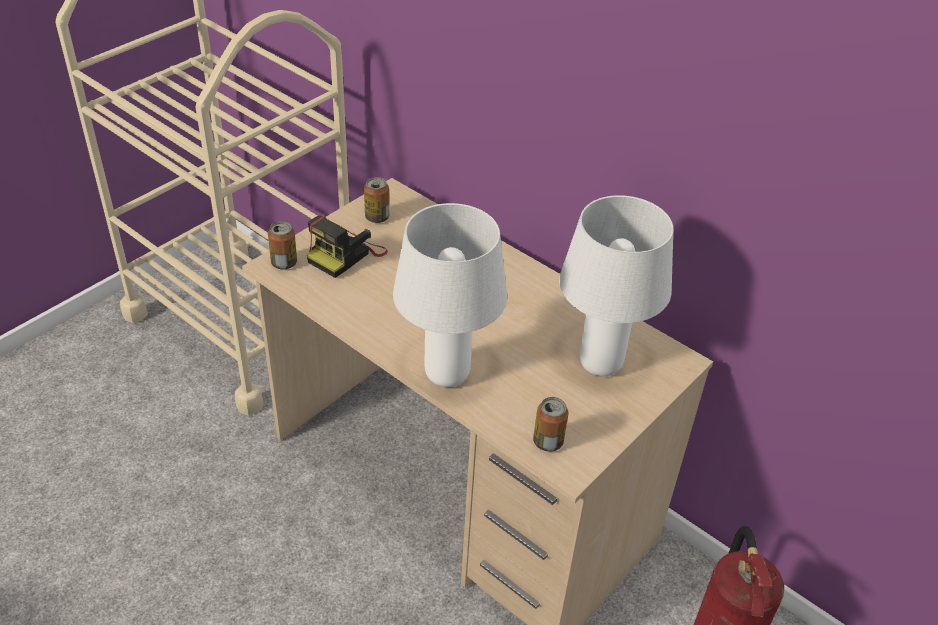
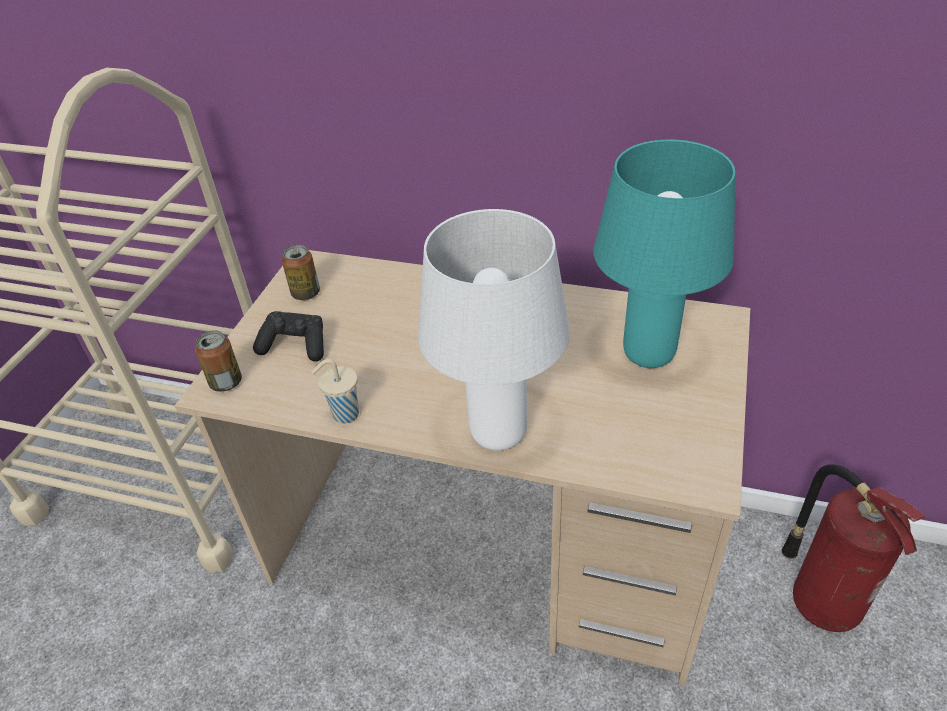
camera: 20 degrees left, 0 degrees up
(346, 255) = (295, 345): camera -> black game controller
(350, 318) = (344, 414): none -> beige cup
(548, 442) = (662, 463): can -> none
(599, 365) = (648, 355): white table lamp -> turquoise table lamp

